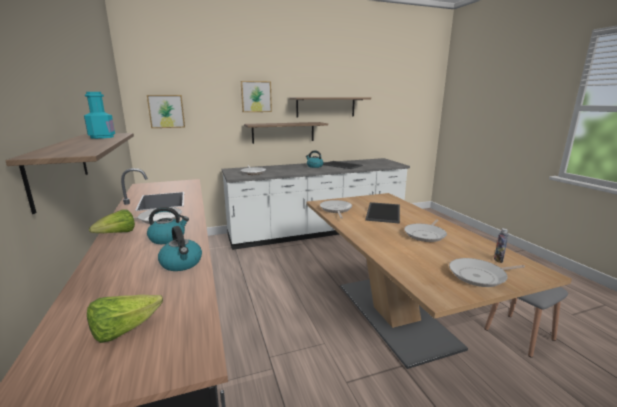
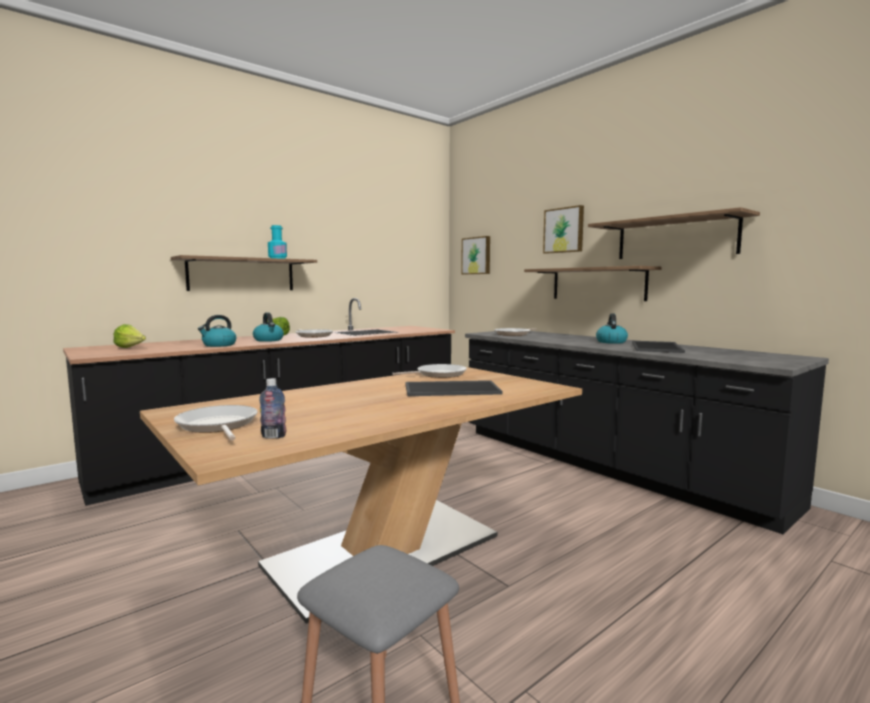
camera: 70 degrees right, 10 degrees down
(317, 232) = (604, 465): white counter -> black counter
(425, 235) = (365, 406): frying pan -> none

